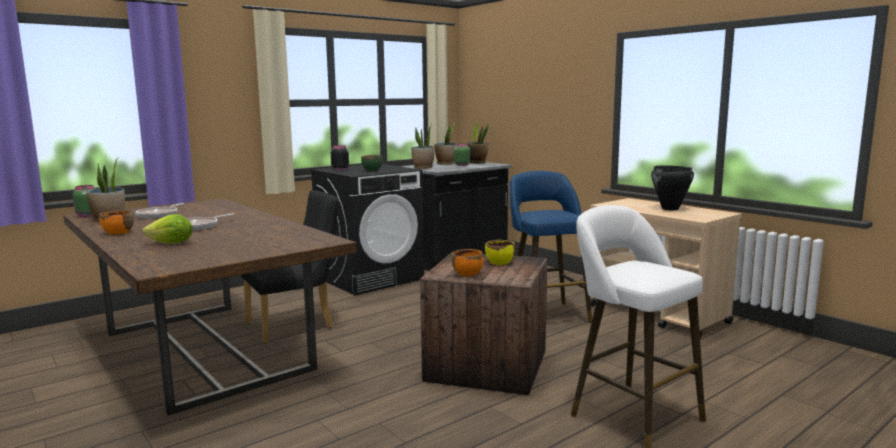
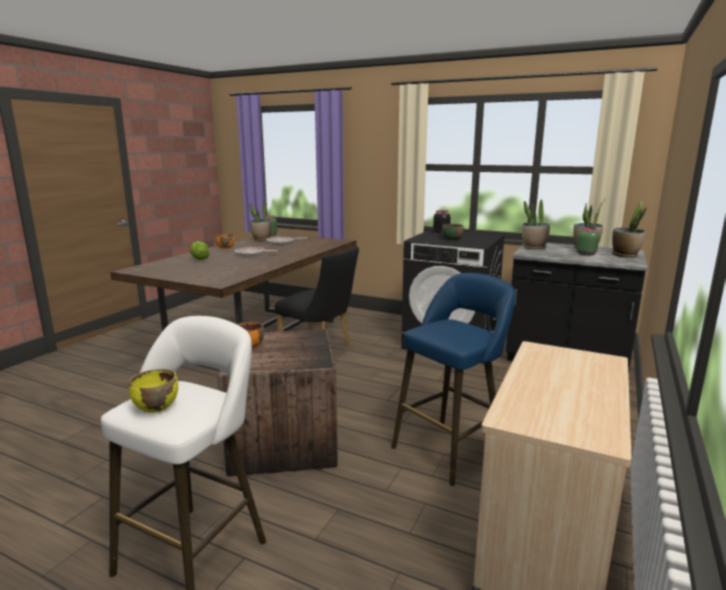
camera: 65 degrees right, 5 degrees up
(500, 263) = (296, 351): yellow bowl -> yellow bowl (156, 406)
(670, 209) = (570, 391): black cooking pot -> none

